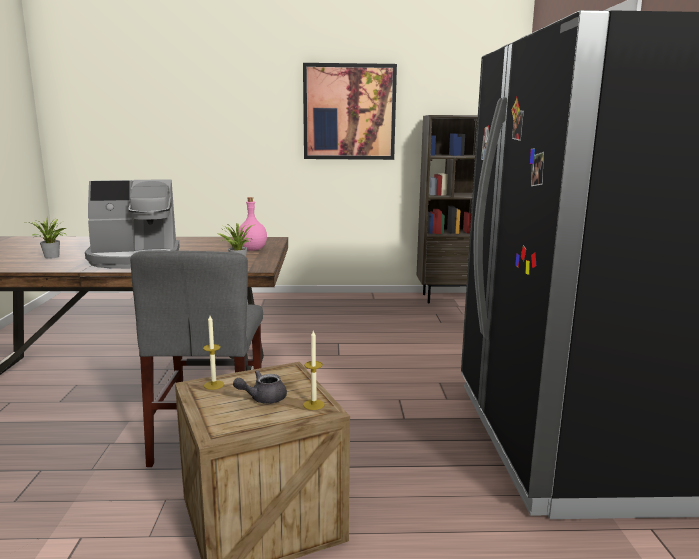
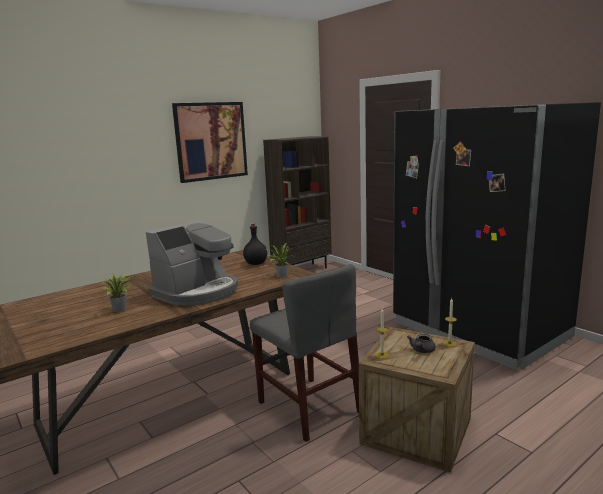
camera: 35 degrees left, 0 degrees up
(251, 249) = (255, 263): pink bottle -> black bottle

